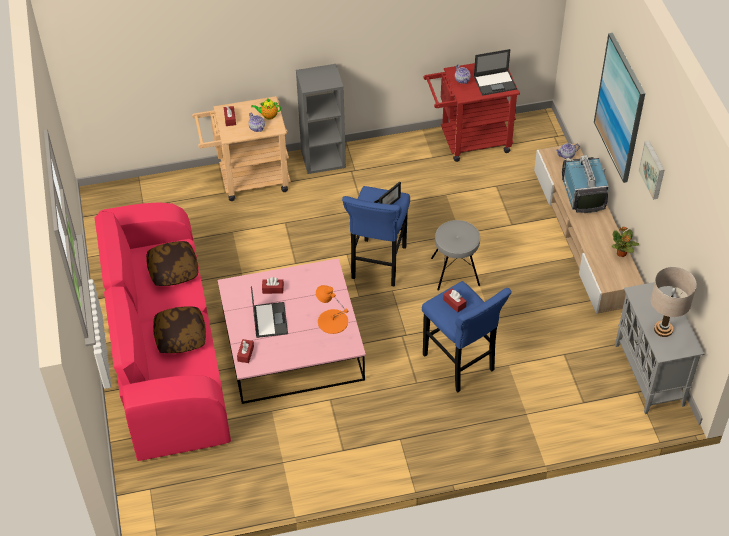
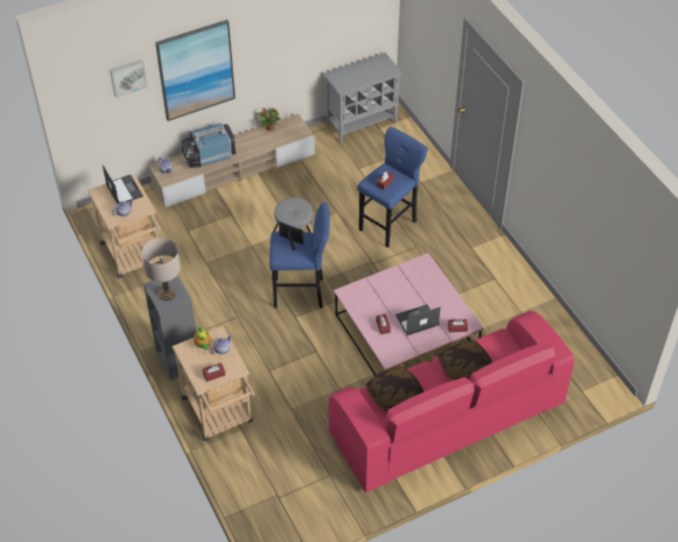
camera: 105 degrees left, 0 degrees up
(332, 321) = (403, 279): orange table lamp -> none
(469, 141) = (134, 257): red cart -> beige cart
(653, 169) = (265, 45): picture -> picture (128, 77)
(663, 329) = (371, 72): beige table lamp -> beige table lamp (167, 294)

